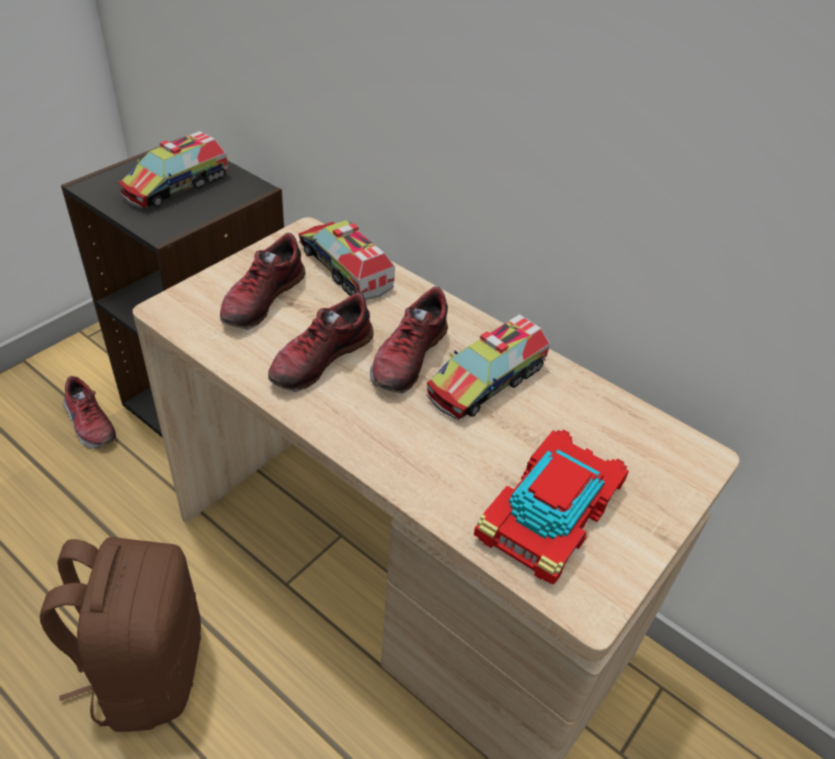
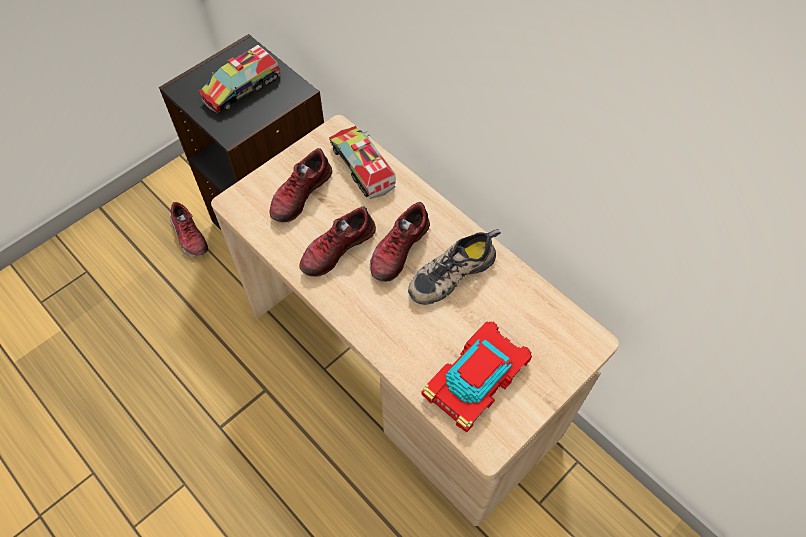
camera: 10 degrees right, 15 degrees up
(146, 669) = (230, 422): brown backpack -> none
(486, 381) = (451, 272): toy truck -> shoe

